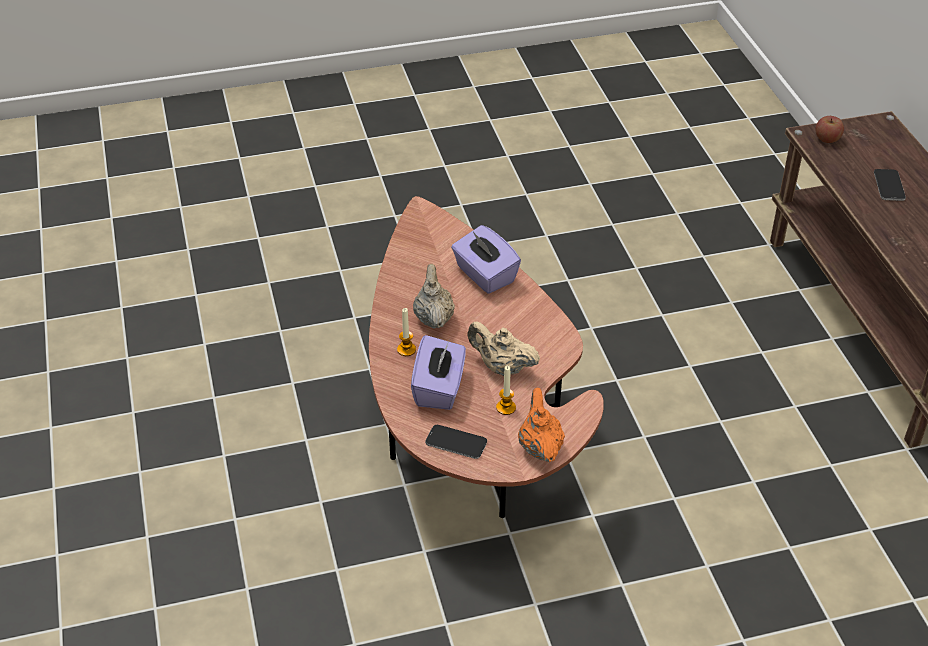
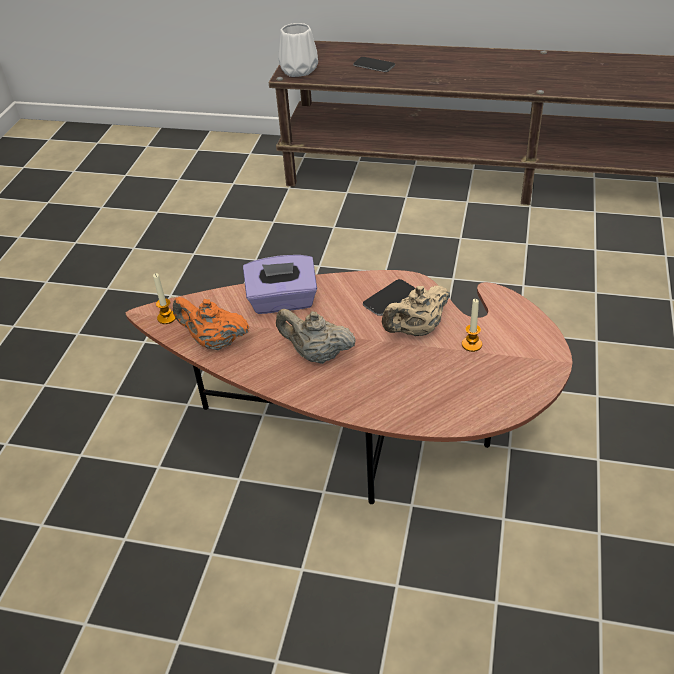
camera: 60 degrees left, 0 degrees up
(406, 349) = (348, 388): candle -> candle (167, 318)
(439, 388) = (419, 382): purple tissue box -> none
(456, 442) = (501, 393): phone -> phone (389, 298)
(539, 447) = (534, 339): orange teapot -> orange teapot (214, 342)
(827, 139) = (299, 70): apple -> white vase

